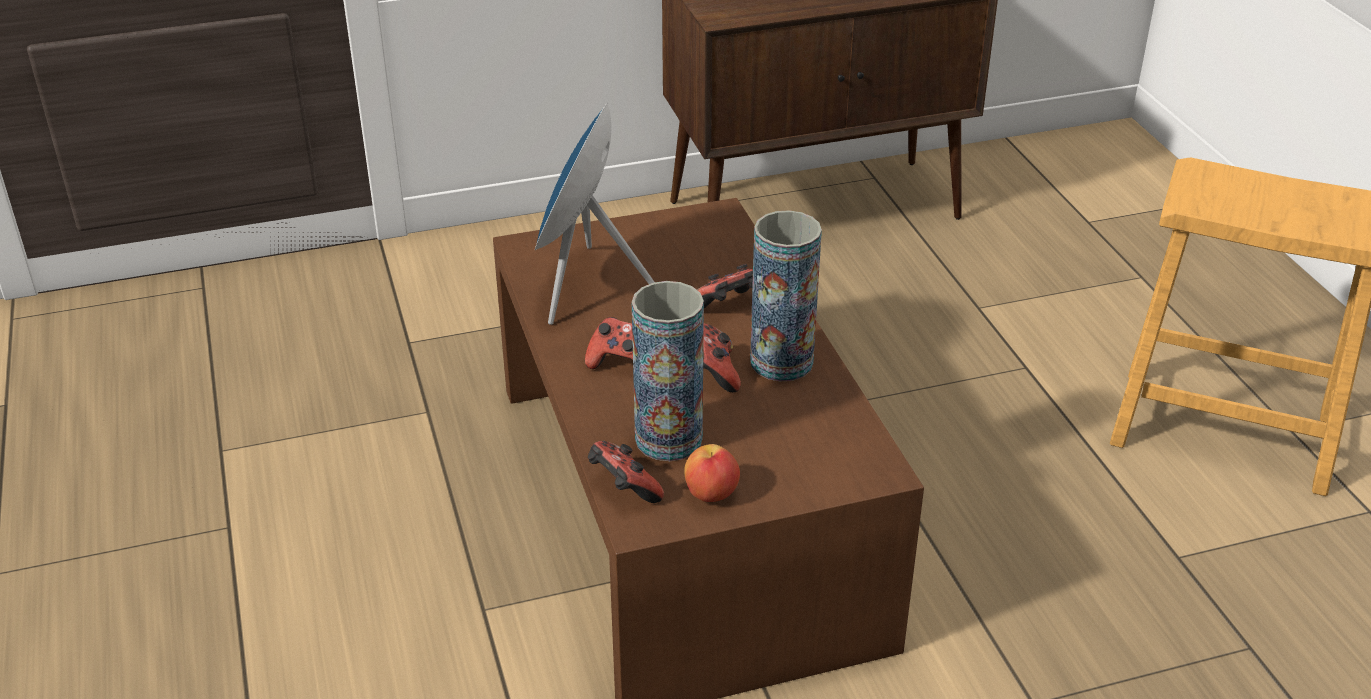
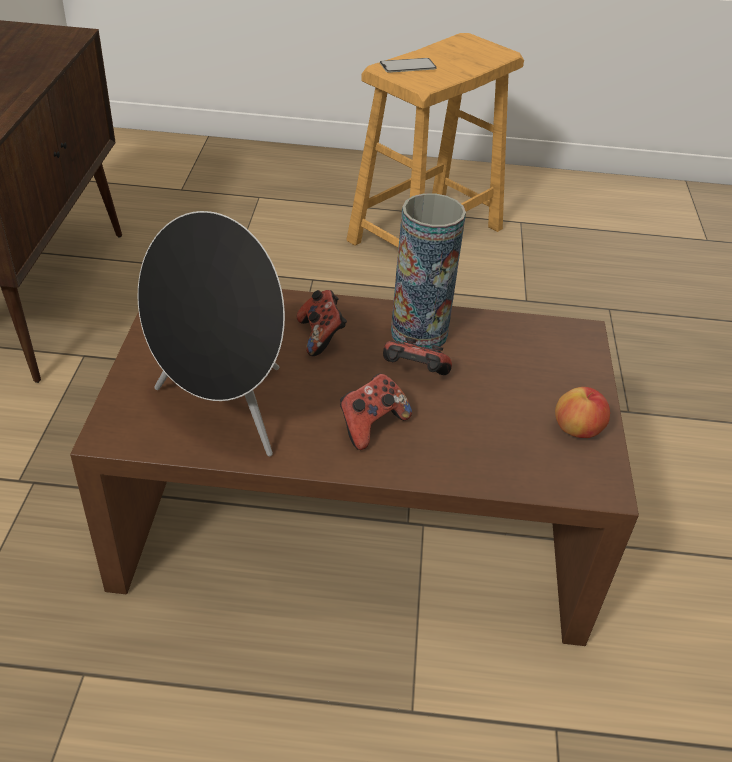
camera: 70 degrees left, 5 degrees up
(585, 287) = (223, 412): blue speaker -> black speaker
(623, 489) = (553, 482): game controller -> none
(668, 439) = (493, 431): vase -> none
(1227, 181) = (408, 66): none -> phone

